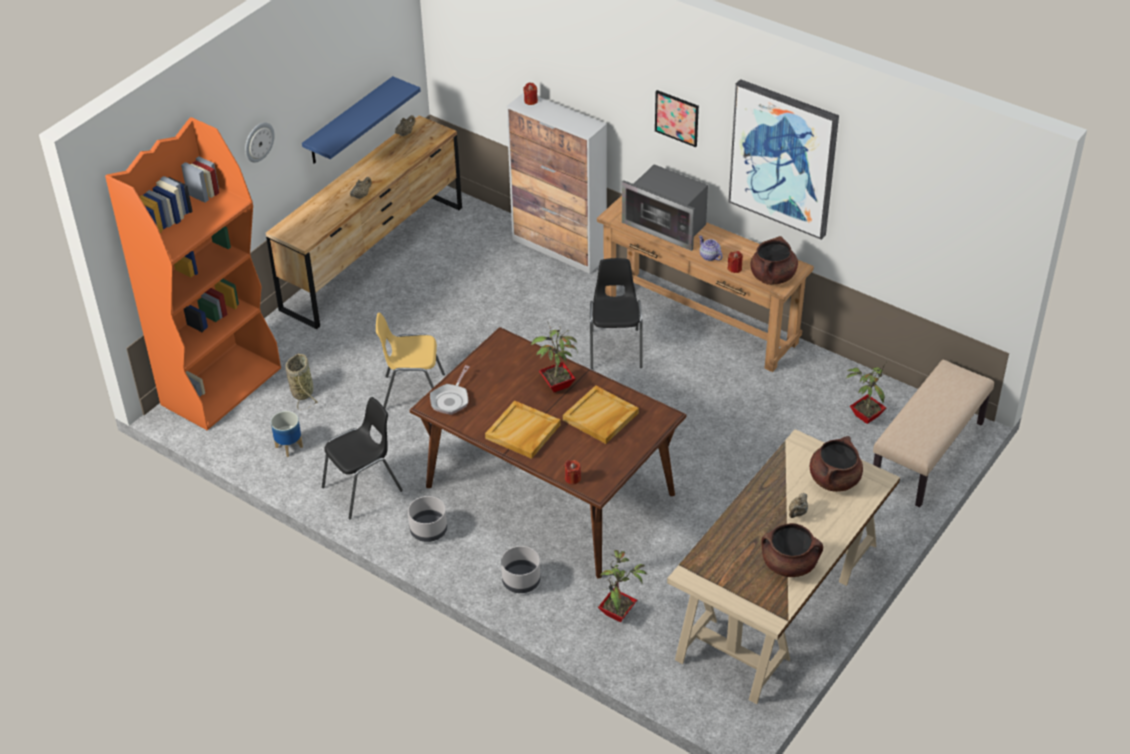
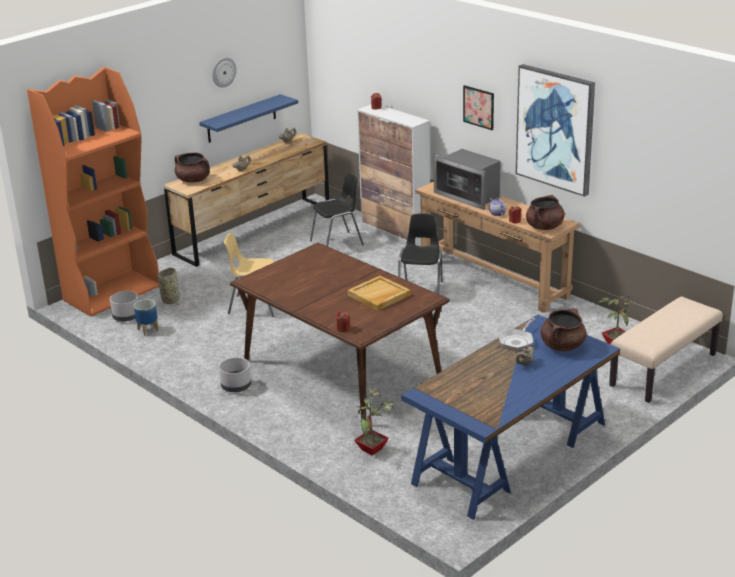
camera: 10 degrees right, 15 degrees down
(258, 142) = (161, 108): wall clock -> wall clock (223, 72)
(363, 489) = (195, 358): black chair -> black chair (337, 243)
(451, 399) = (264, 278): frying pan -> frying pan (517, 341)
(521, 581) = (299, 423): grey planter -> grey planter (126, 317)
(523, 432) = (313, 300): beige tray -> none
(555, 386) = (349, 276): potted plant -> none
(779, 602) = (511, 454): beige desk -> blue desk
(789, 564) = (508, 394): brown cooking pot -> brown cooking pot (193, 180)

